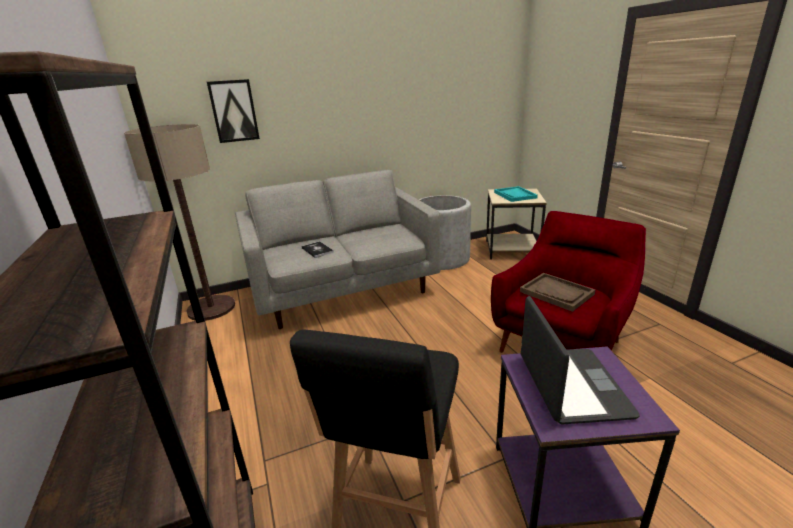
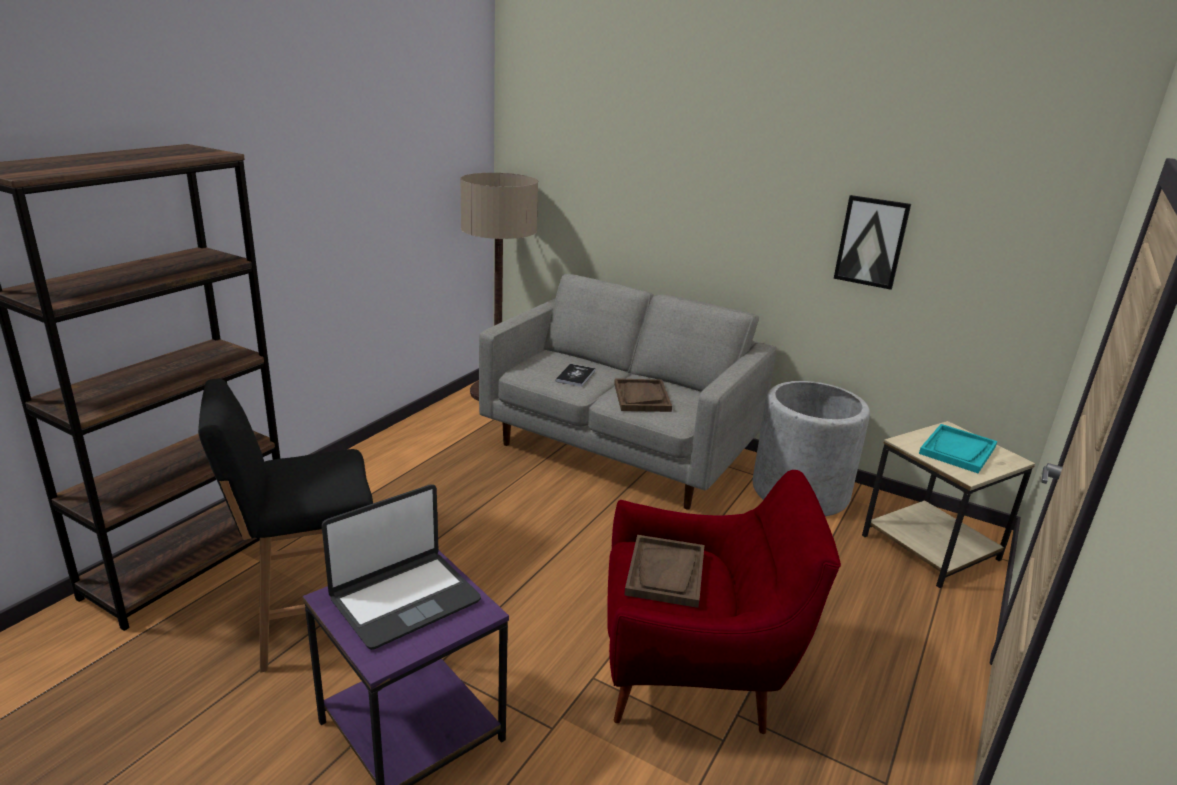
camera: 50 degrees right, 0 degrees up
(234, 111) = (590, 176): picture -> picture (871, 242)
(371, 240) = (641, 397): none -> brown tray

